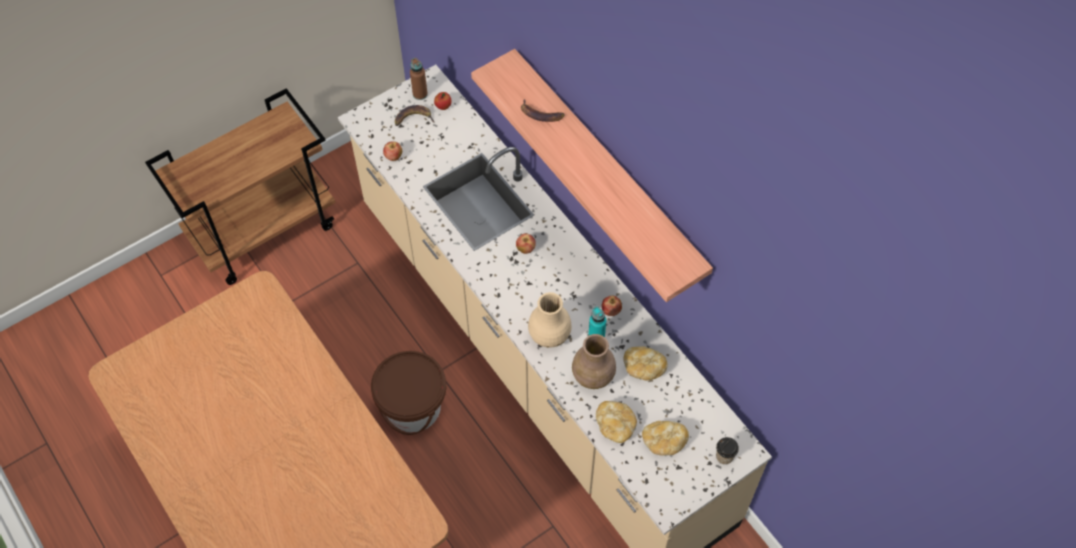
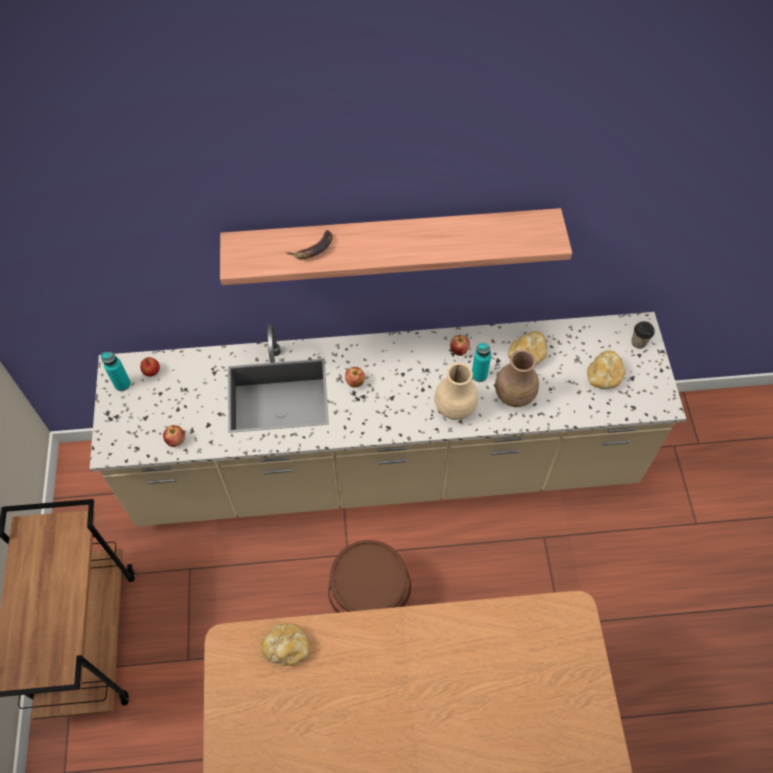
camera: 60 degrees left, 0 degrees up
(413, 118) = (145, 402): banana -> none
(420, 94) = (122, 384): brown bottle -> turquoise bottle
(615, 425) = (570, 403): bread -> bread (286, 647)

